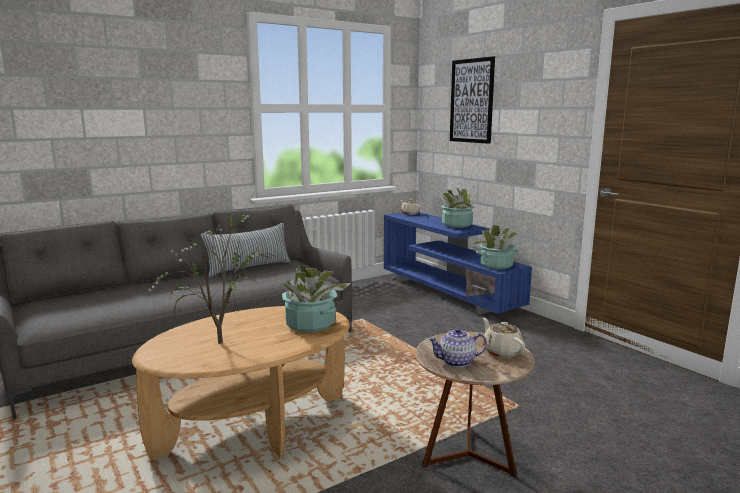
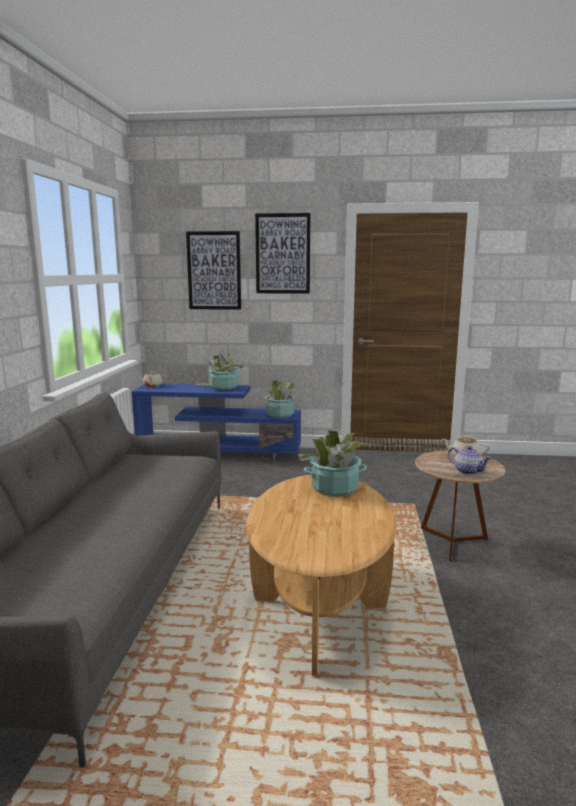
camera: 50 degrees left, 0 degrees up
(219, 341) = (322, 526): potted plant -> none
(249, 267) = (113, 474): pillow -> none
(457, 362) = (467, 471): teapot -> teapot turned 75 degrees counterclockwise
(532, 79) = (283, 254): none -> picture

